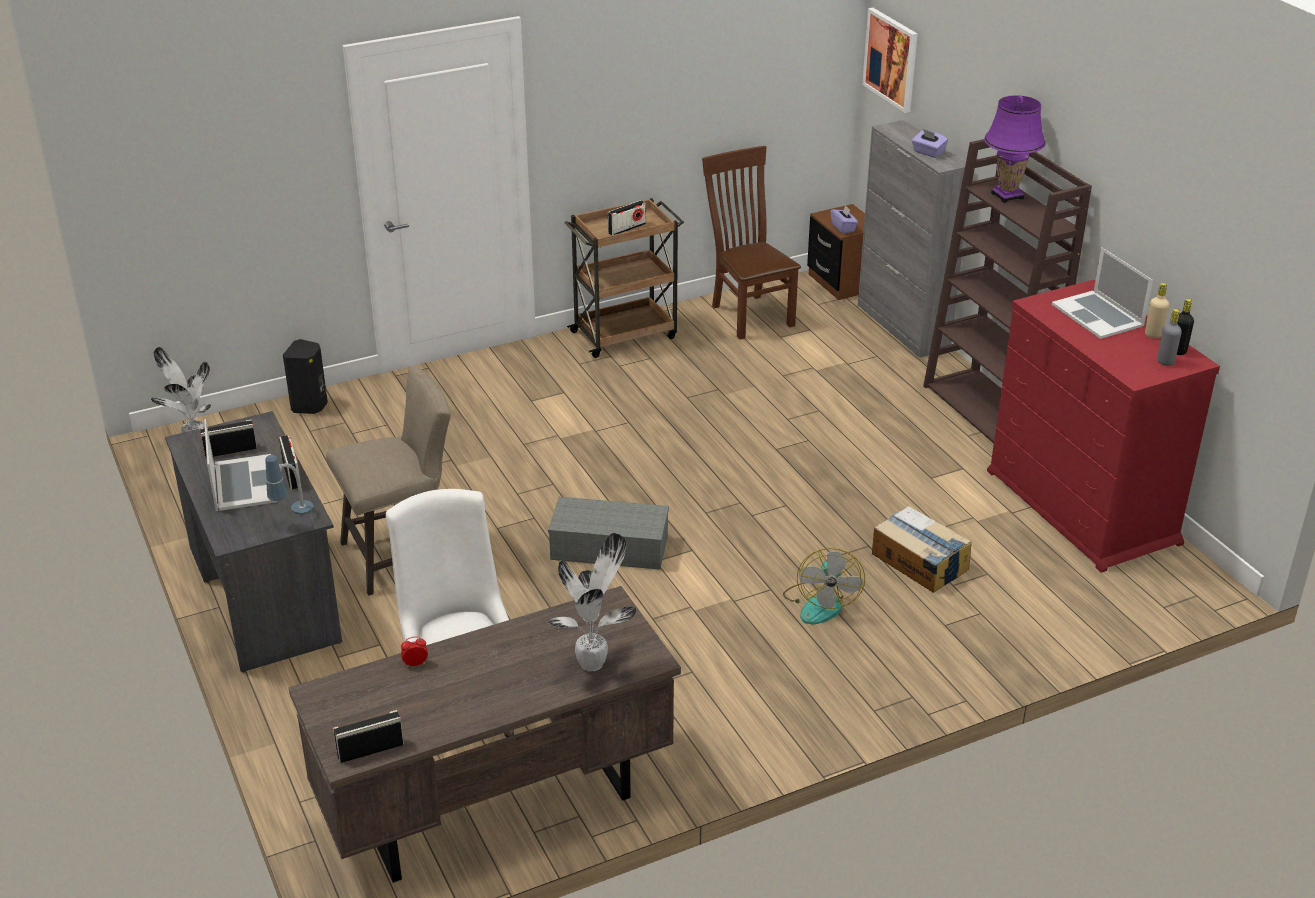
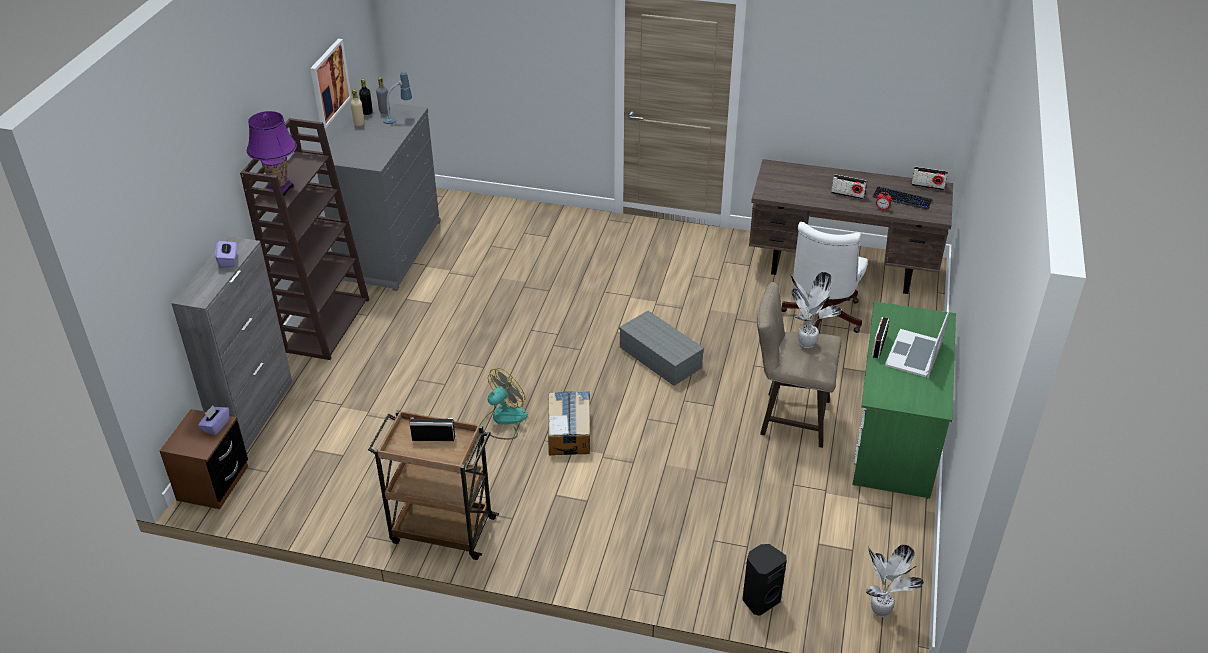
camera: 140 degrees left, 5 degrees up
(230, 451) = (910, 383): radio -> radio (847, 194)
(264, 594) = (895, 436): grey desk -> green desk
(292, 516) = (895, 316): table lamp -> table lamp (398, 119)
(396, 698) = (902, 199): none -> keyboard
(594, 663) = (799, 175): potted plant -> potted plant (805, 343)
(748, 314) = (327, 493): brown chair -> none
(820, 603) = (589, 273): fan -> fan (503, 420)
(891, 59) = (137, 283): picture -> picture (329, 83)
(919, 562) = (512, 266): cardboard box -> cardboard box (569, 432)
(1082, 507) = (389, 249): red dresser -> grey dresser
(1098, 315) = (359, 144): laptop -> none

